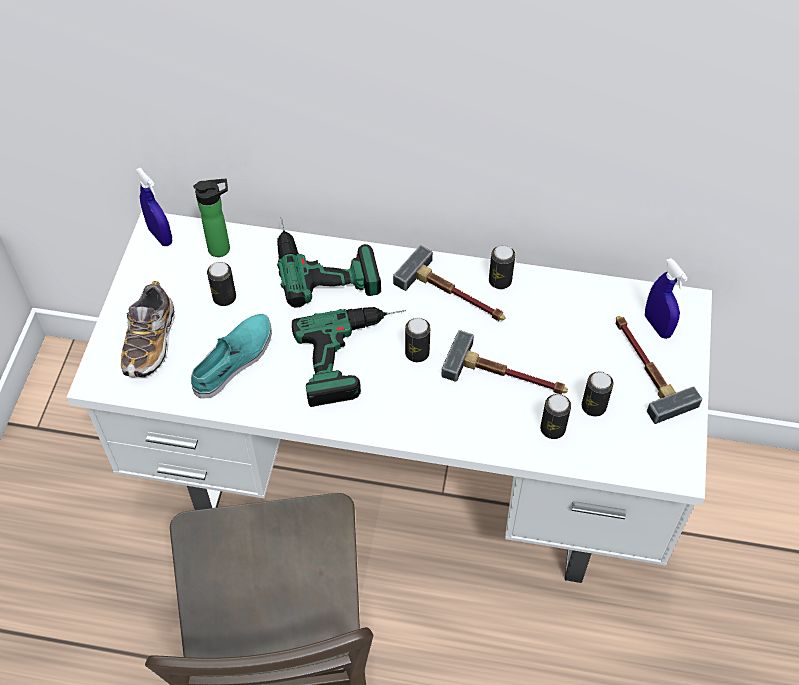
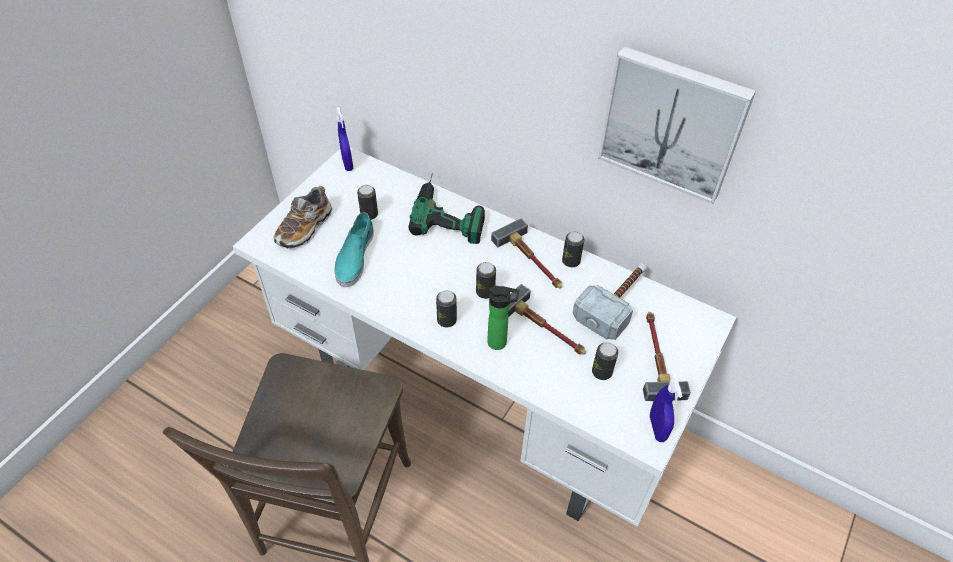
camera: 20 degrees right, 5 degrees down
(223, 248) = (384, 183): bottle -> bottle (500, 343)
(234, 360) = (354, 257): turquoise shoe -> turquoise shoe turned 135 degrees clockwise
(356, 356) = (440, 280): power drill -> none
(552, 429) = (562, 378): can -> can (446, 320)
(573, 317) = (616, 303): none -> hammer
(607, 96) = (673, 123): none -> picture
(657, 326) = (680, 329): blue spray bottle -> blue spray bottle (657, 428)

